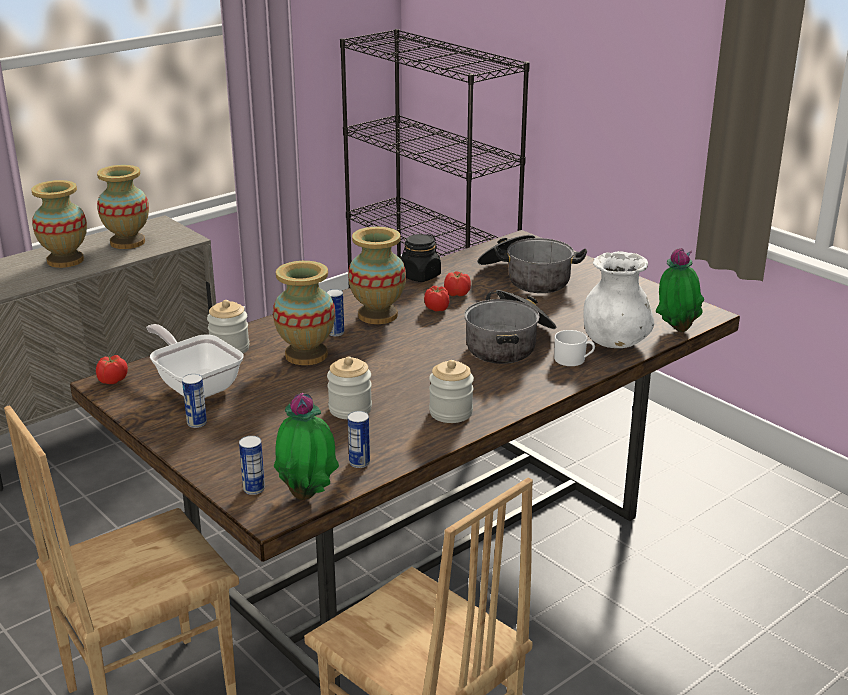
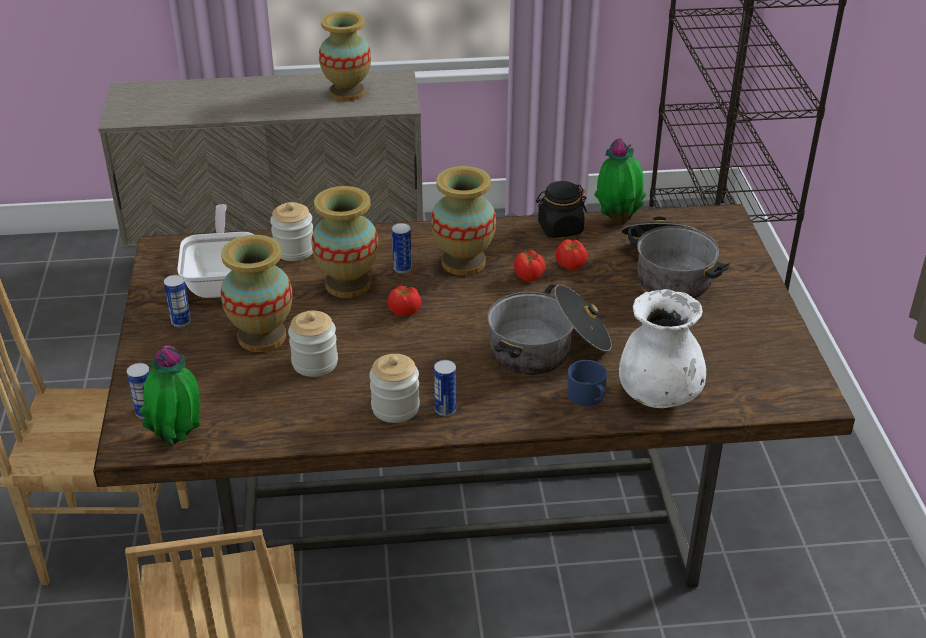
camera: 35 degrees right, 10 degrees up
(65, 260) = (276, 97): vase -> vase (262, 337)
(112, 380) = (169, 248): tomato -> tomato (404, 311)
(359, 463) = (255, 426): can -> can (445, 409)
(573, 360) = (588, 398): white mug -> blue mug
(675, 329) = (750, 405): potted plant -> potted plant (617, 220)

